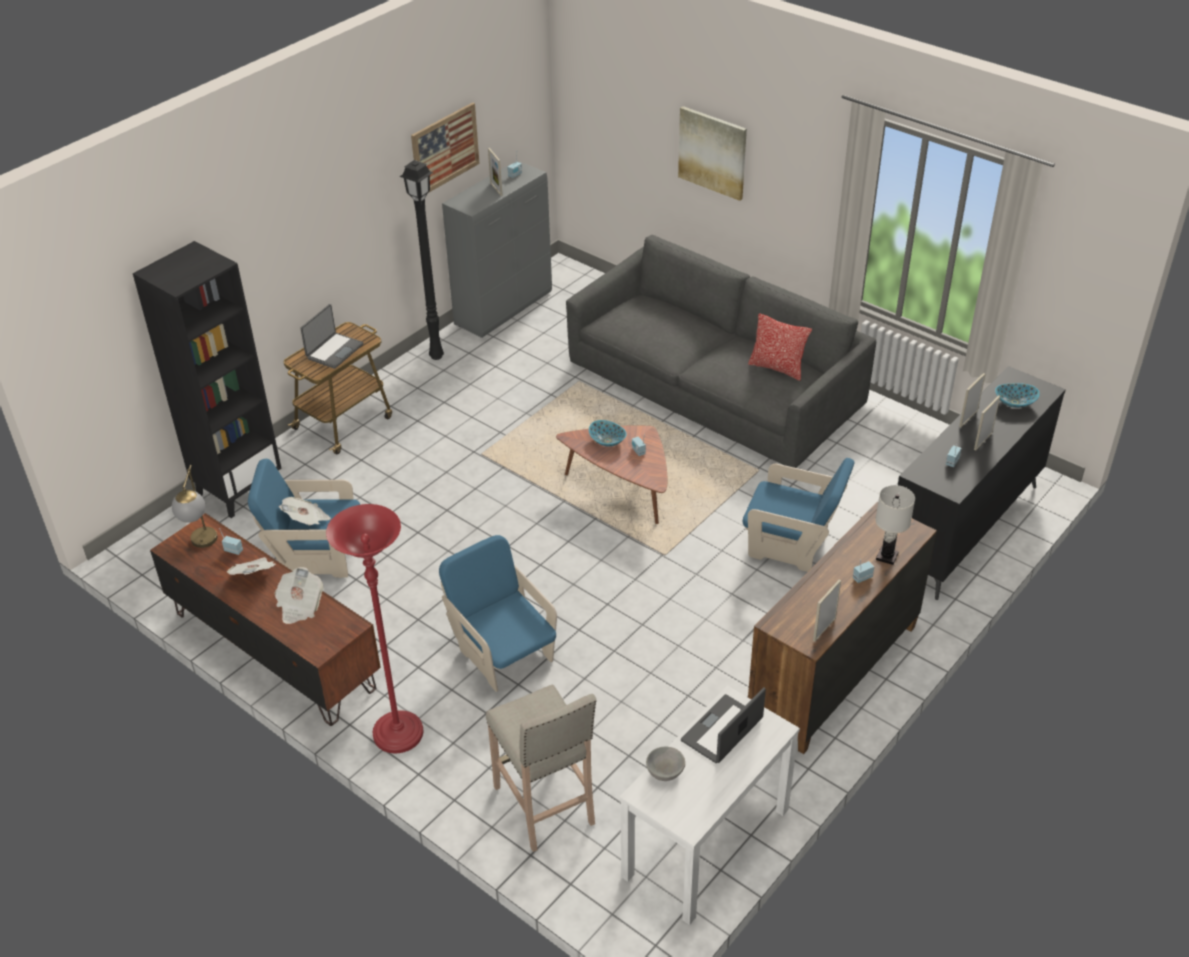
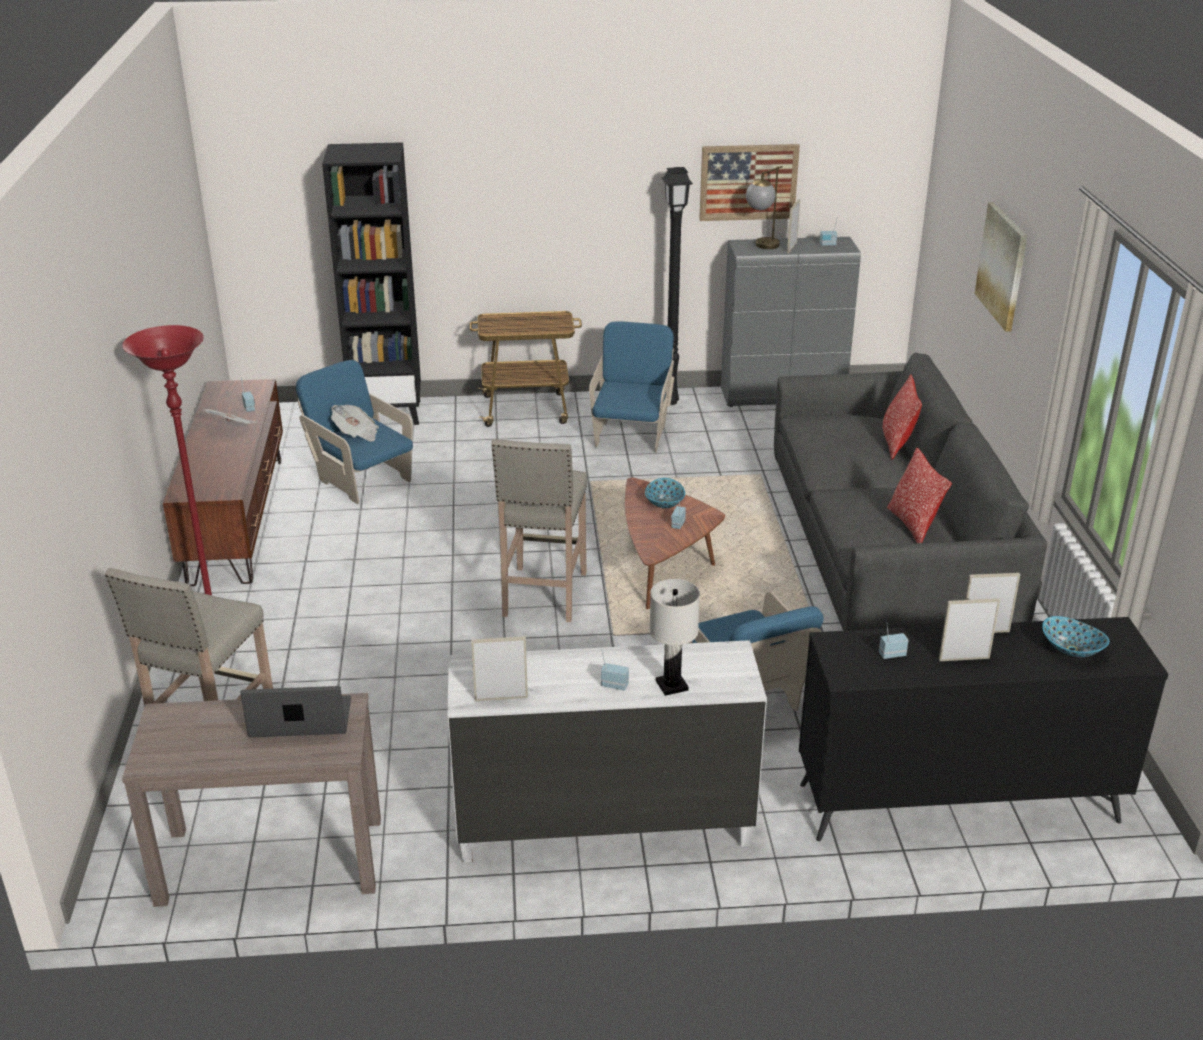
camera: 45 degrees right, 10 degrees down
(202, 545) = (238, 395): table lamp -> table lamp (761, 247)
(299, 606) = (223, 461): newspaper -> none
(334, 351) = (525, 324): laptop -> none
(503, 653) = (370, 619): blue armchair -> blue armchair (631, 433)
(583, 558) = (543, 595): none -> beige stool
(664, 772) = (204, 713): grey bowl -> none
(684, 312) = (897, 443): none -> pillow
(706, 843) = (270, 861): white console table -> brown console table
(833, 673) = (602, 824): brown dresser -> white dresser

